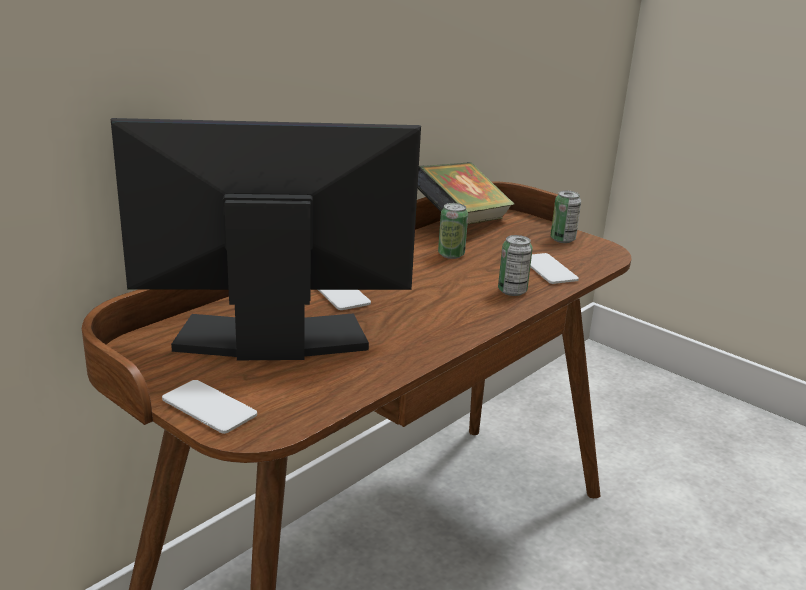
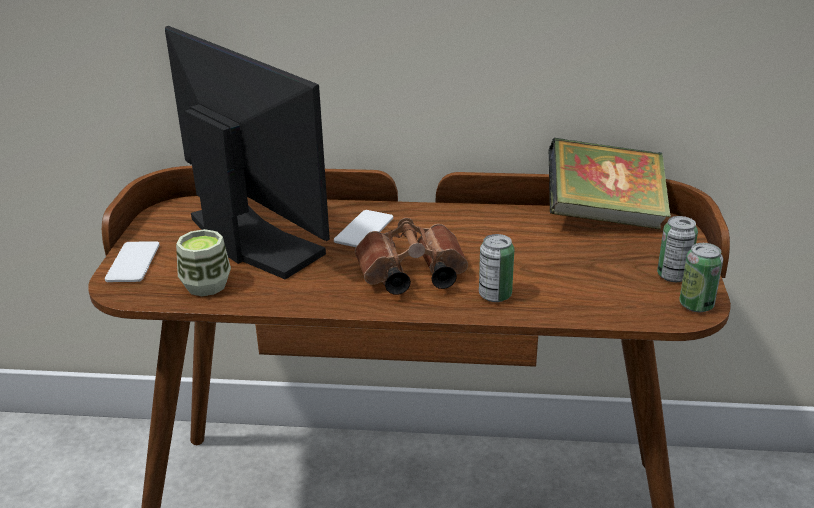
camera: 55 degrees right, 5 degrees up
(320, 386) = (206, 285): none -> cup
(443, 306) = (409, 277): none -> brown binoculars
(451, 254) = (523, 240): can -> can (696, 305)
(548, 269) = (579, 295): phone -> none

